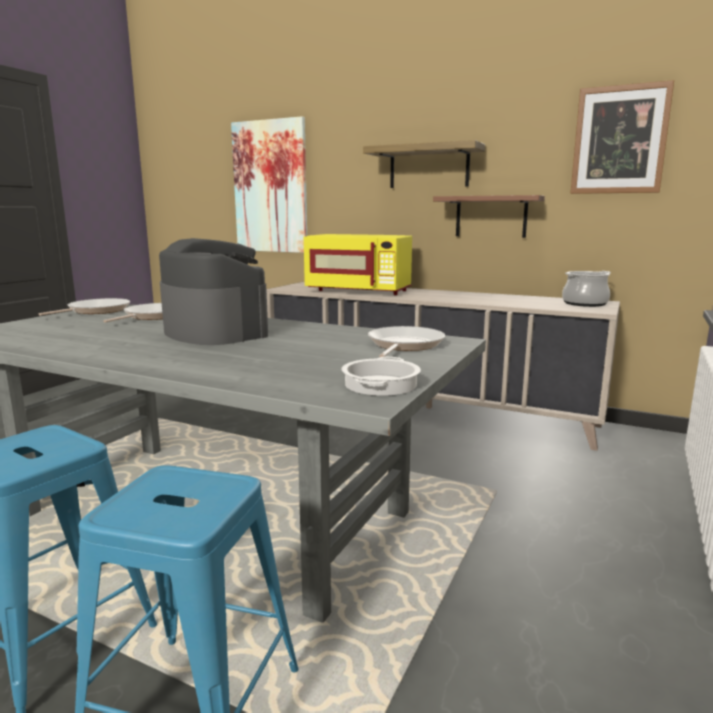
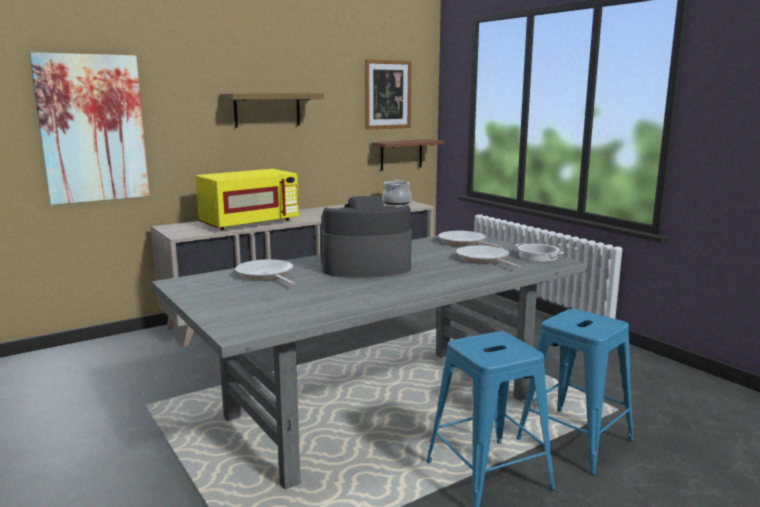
camera: 60 degrees left, 0 degrees up
(96, 311) = (194, 289): frying pan -> frying pan (484, 259)
(491, 216) = (317, 148): brown shelf -> brown shelf (401, 154)

